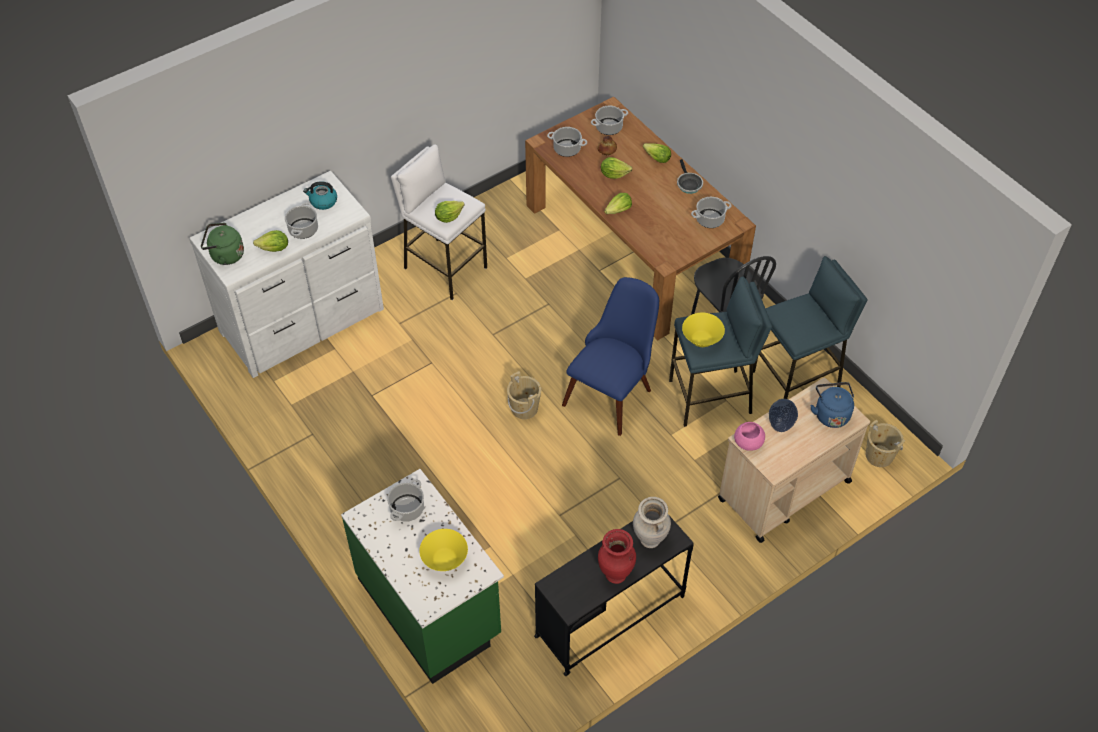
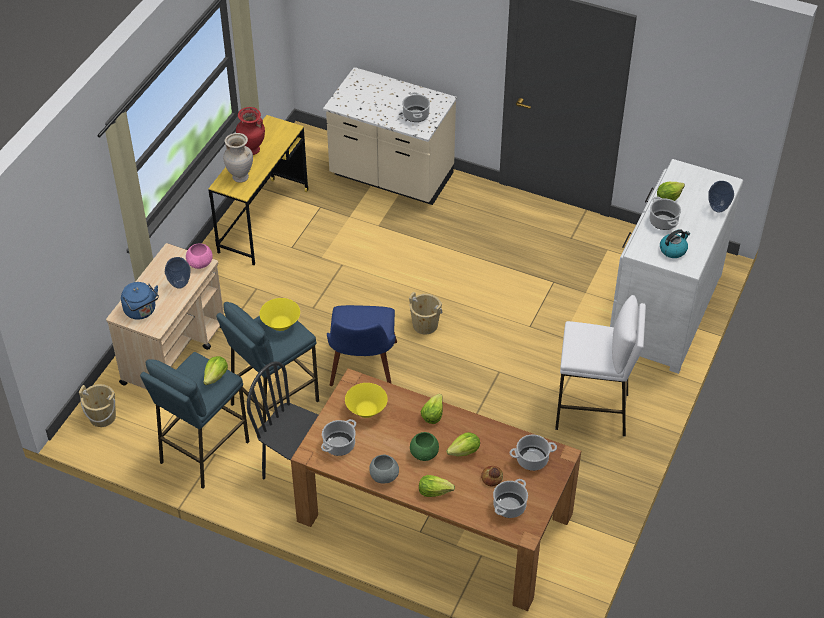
camera: 150 degrees right, 5 degrees down
(225, 255) = (699, 178): green kettle -> none
(244, 219) = (718, 209): none -> vase
(430, 607) = (391, 177): green counter -> beige counter
(445, 559) = (367, 100): yellow bowl -> yellow bowl (366, 410)
(448, 217) = (579, 335): lettuce -> lettuce (216, 376)
(610, 616) = (263, 221): black desk -> yellow desk
(645, 186) = (424, 453): none -> green bowl
(688, 184) = (383, 475): frying pan -> grey bowl

